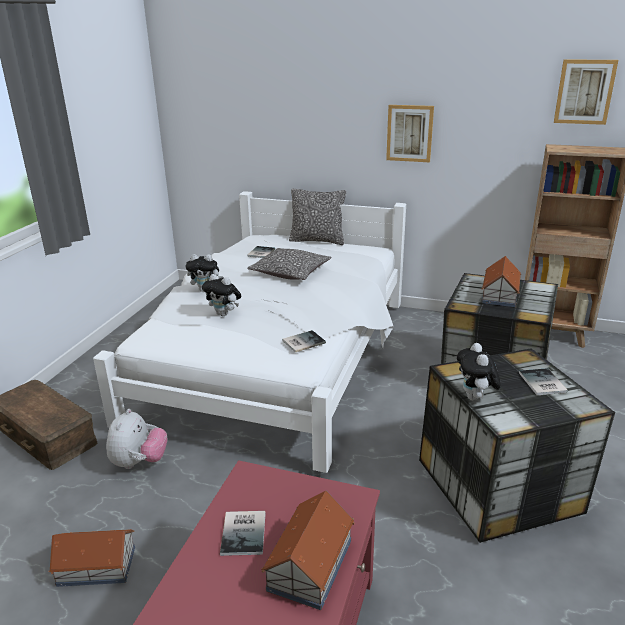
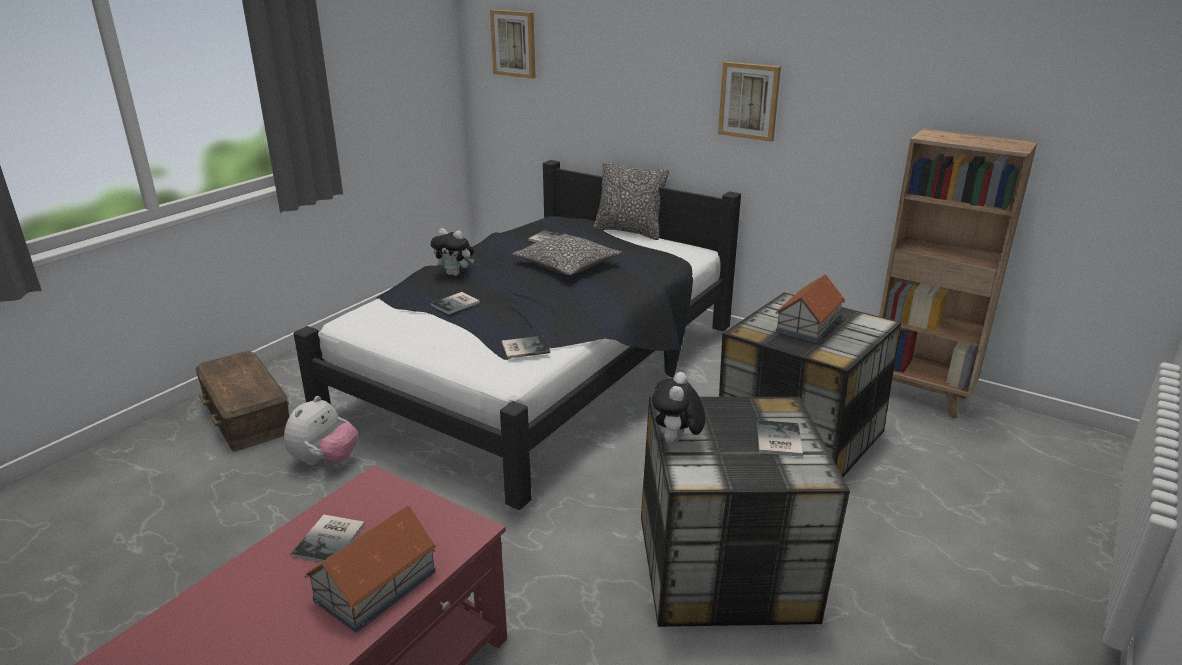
camera: 15 degrees right, 0 degrees up
(96, 565) = (227, 557): toy house -> none
(224, 314) = (457, 304): plush toy -> book
(277, 359) = (538, 372): white bed -> black bed
(584, 92) = (981, 59): picture -> picture (514, 43)

